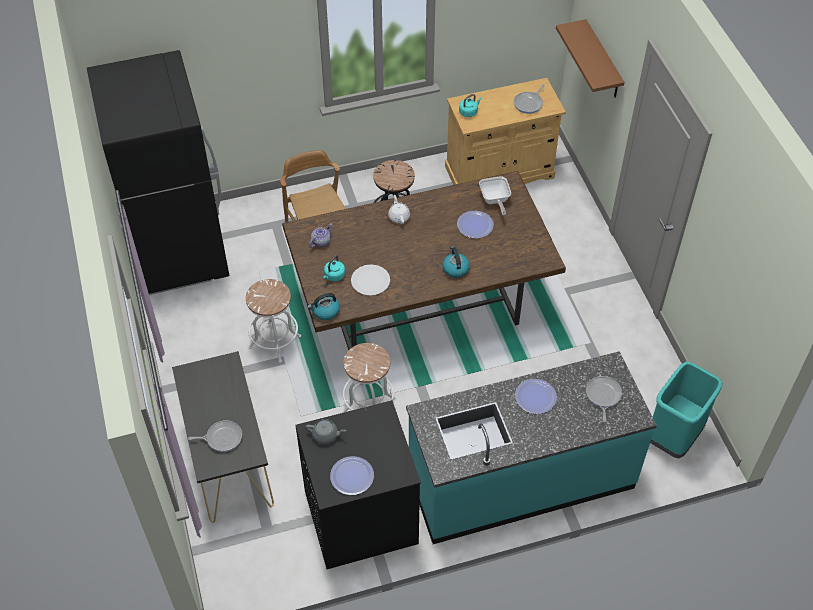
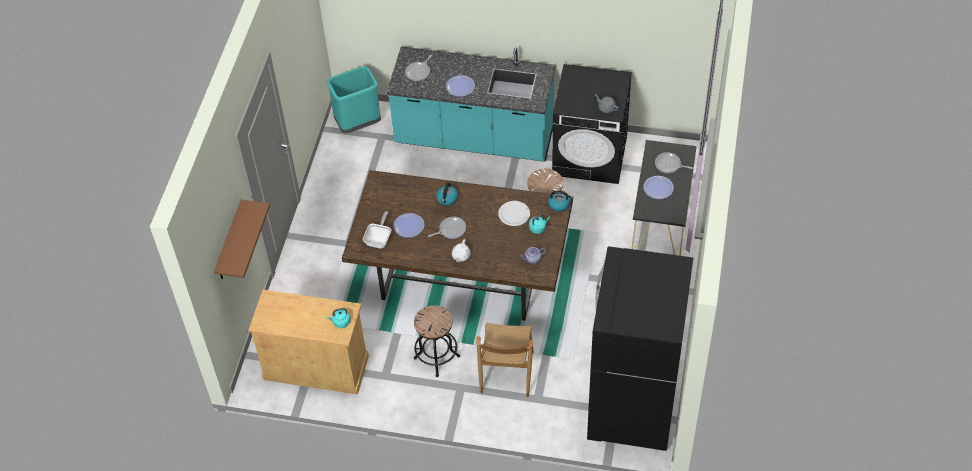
camera: 150 degrees left, 0 degrees up
(275, 342) = (589, 293): white stool -> none
(352, 476) = (603, 81): plate -> plate (658, 188)
(529, 103) = (285, 309): frying pan -> frying pan (451, 229)

